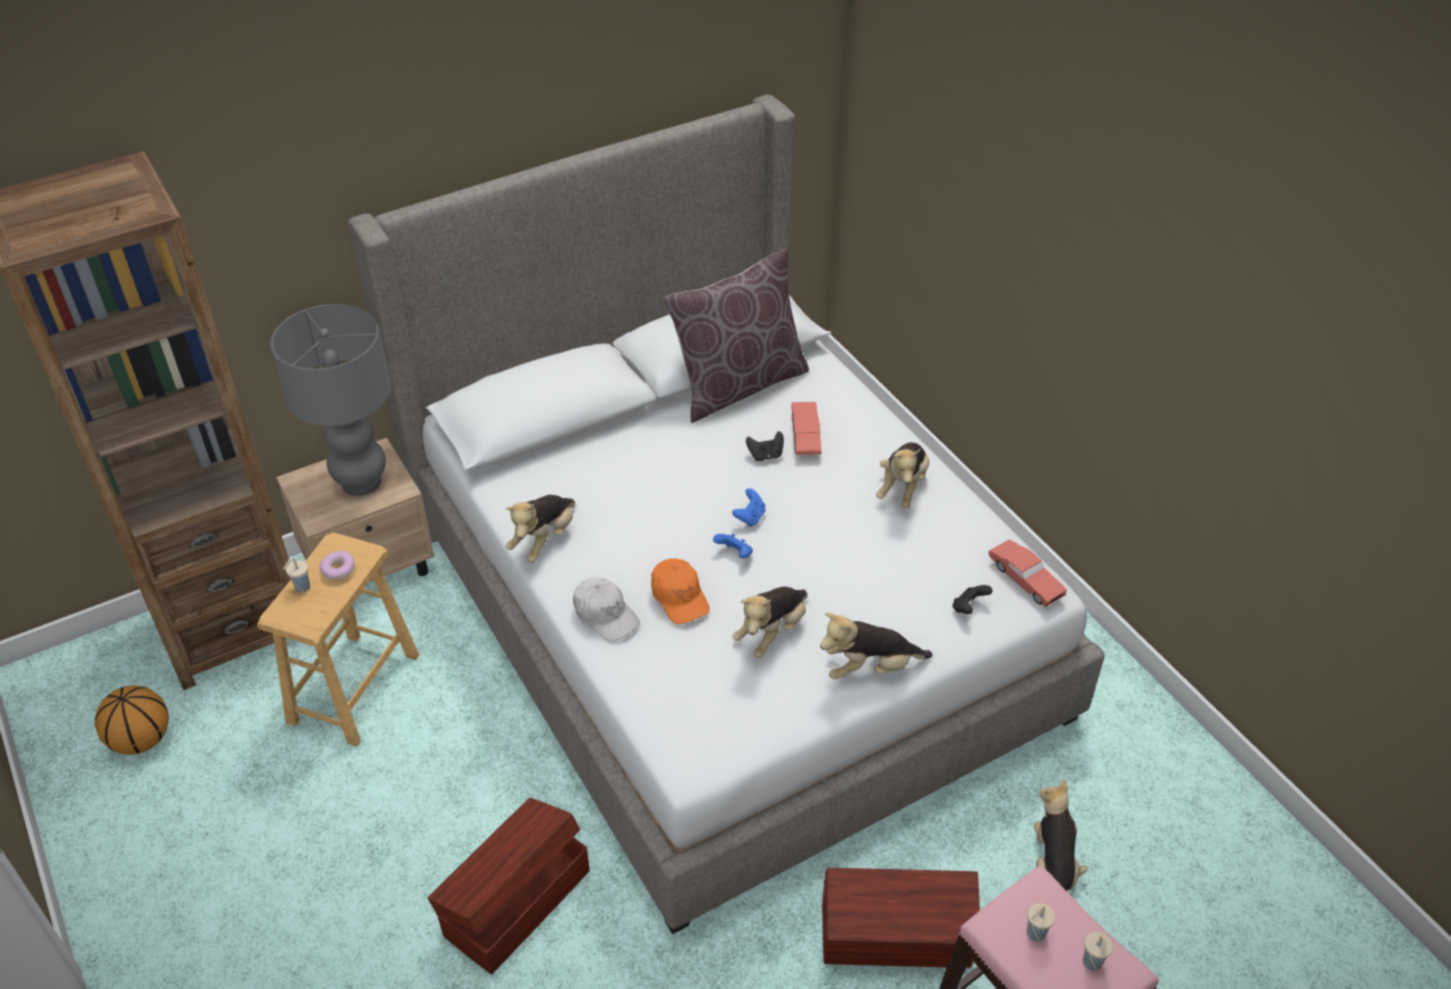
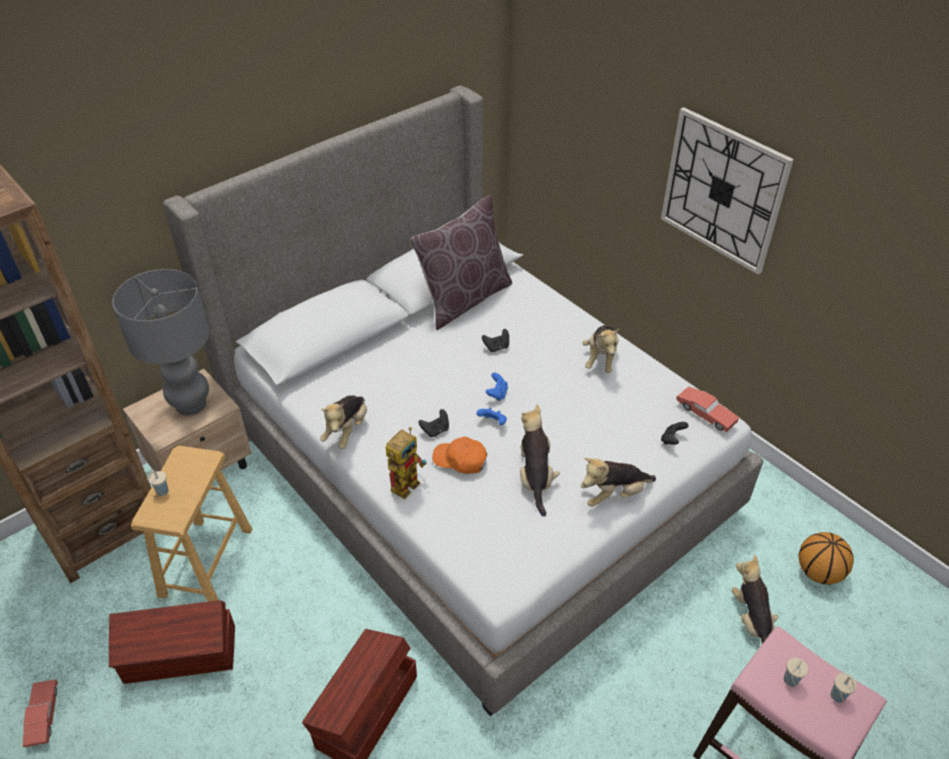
camera: 10 degrees left, 0 degrees up
(141, 739) = (42, 627): basketball -> basketball (818, 571)
(339, 570) = (189, 474): donut -> none
(605, 615) = (407, 481): white cap -> toy robot
(657, 555) = (435, 430): none -> black game controller
(679, 597) = (460, 460): orange cap -> orange cap turned 150 degrees clockwise
(772, 632) = (535, 477): plush toy -> plush toy turned 150 degrees clockwise
(805, 436) = (522, 330): red toy car -> red toy car (44, 717)
(897, 937) = (655, 690): brown storage box -> brown storage box (181, 655)
(1090, 277) = (723, 190): none -> wall clock

